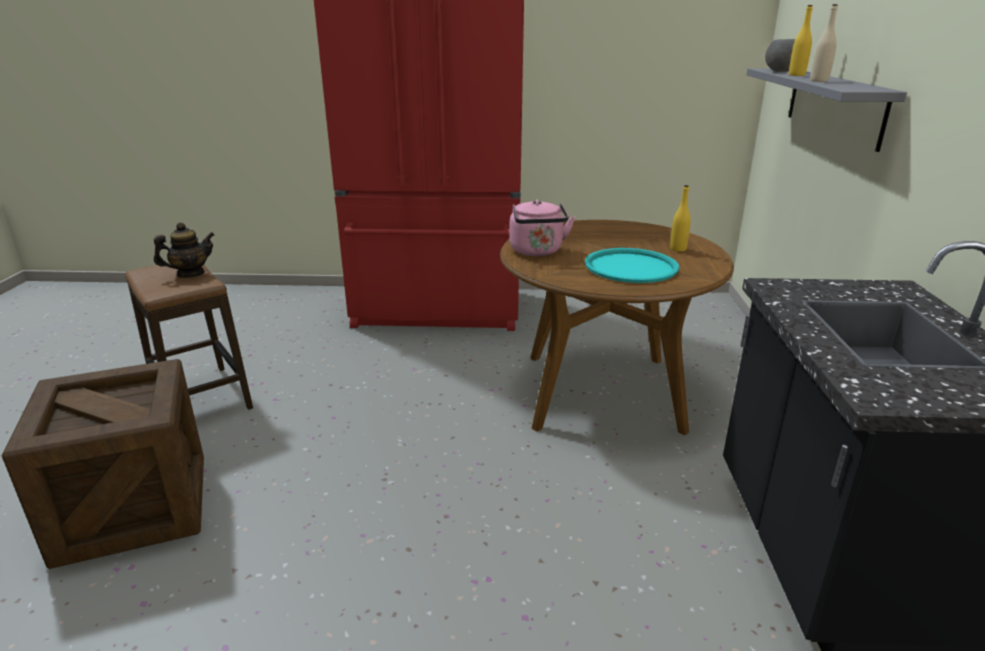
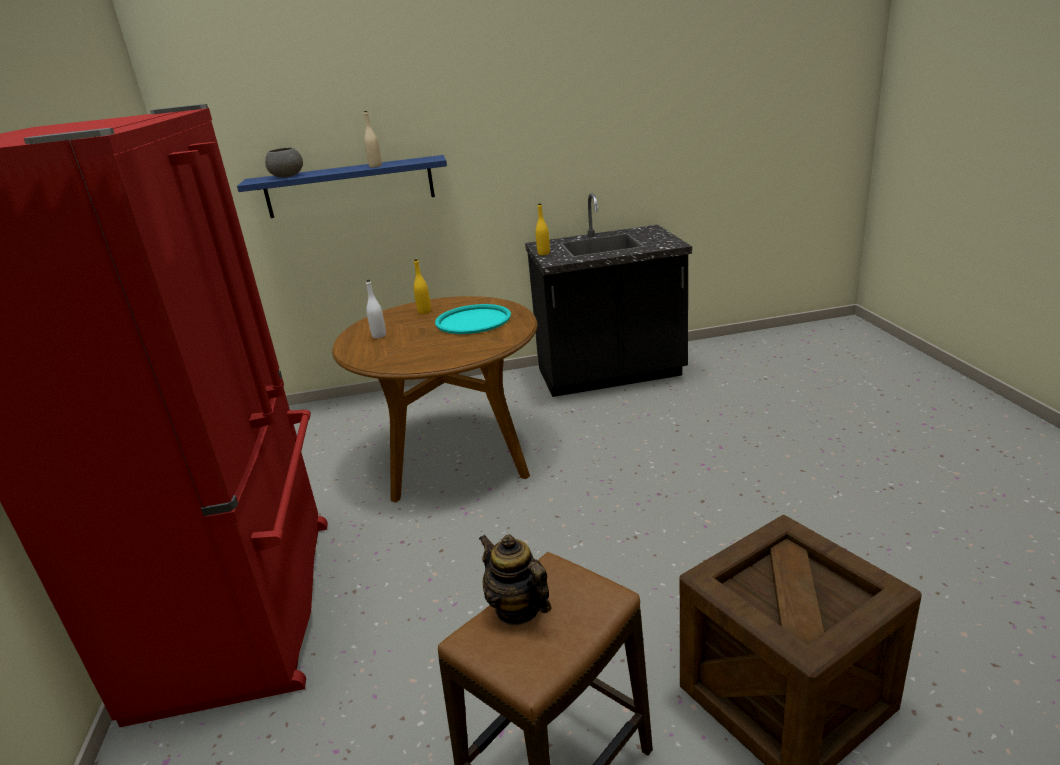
camera: 100 degrees left, 0 degrees up
(537, 252) = (444, 355): pink kettle -> none
(613, 232) = (379, 336): none -> white bottle
(796, 75) = (324, 172): yellow bottle -> yellow bottle (543, 253)
(833, 105) = (349, 187): grey shelf -> blue shelf

